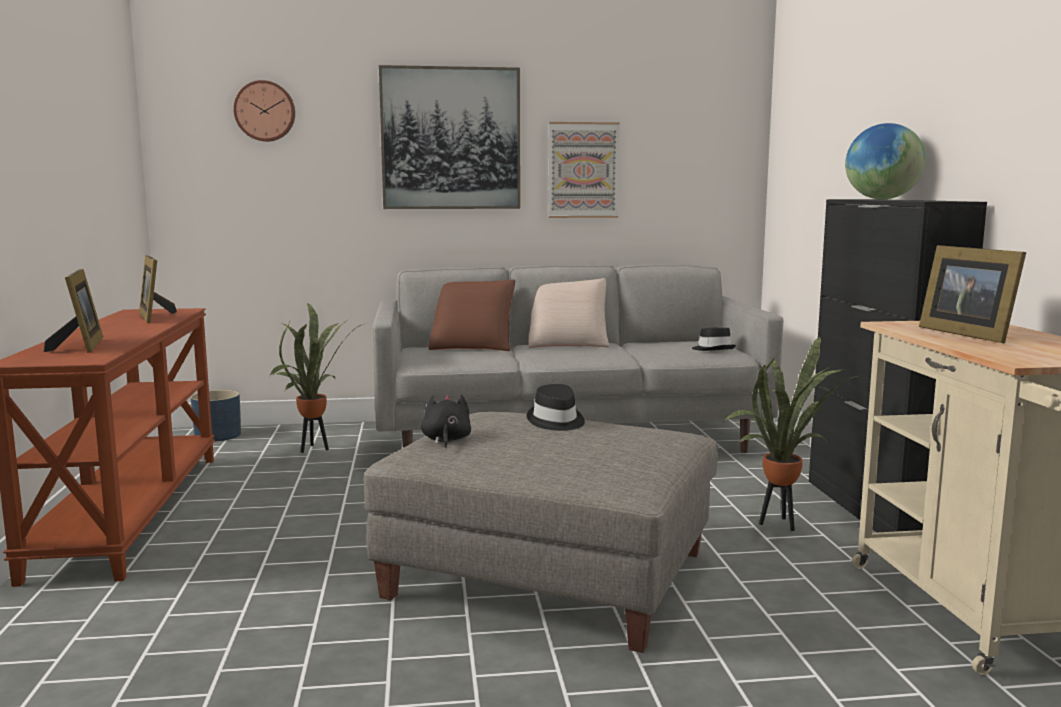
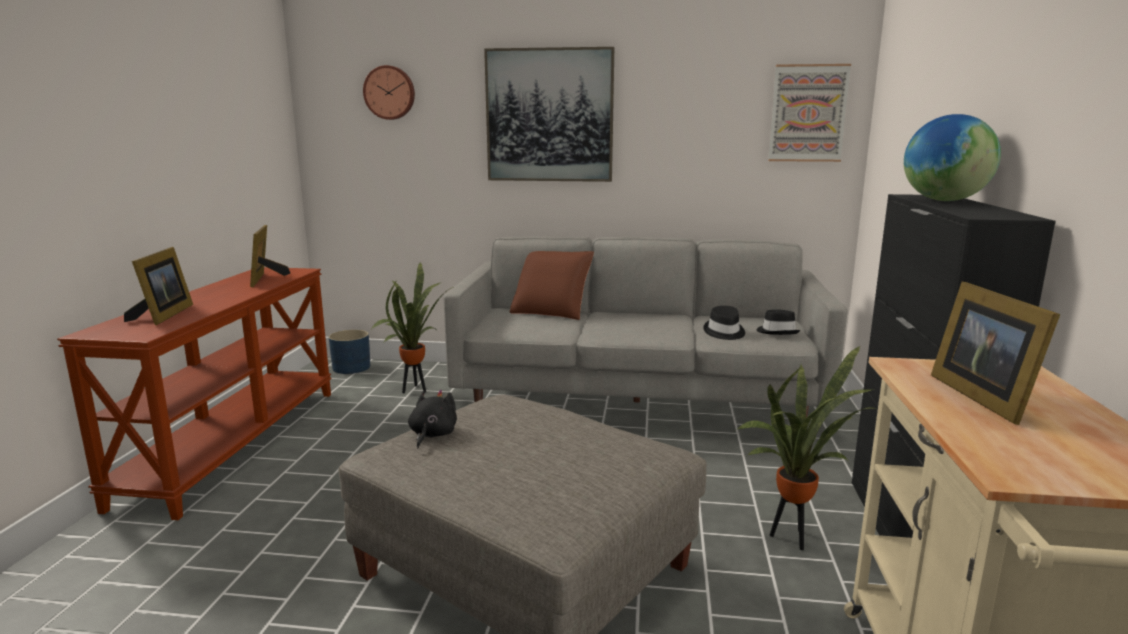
camera: 15 degrees right, 5 degrees up
(556, 421) = (550, 421): black hat -> black hat (724, 332)
(568, 343) = (641, 313): beige pillow -> none
(583, 170) = (674, 145): picture -> picture (808, 113)

